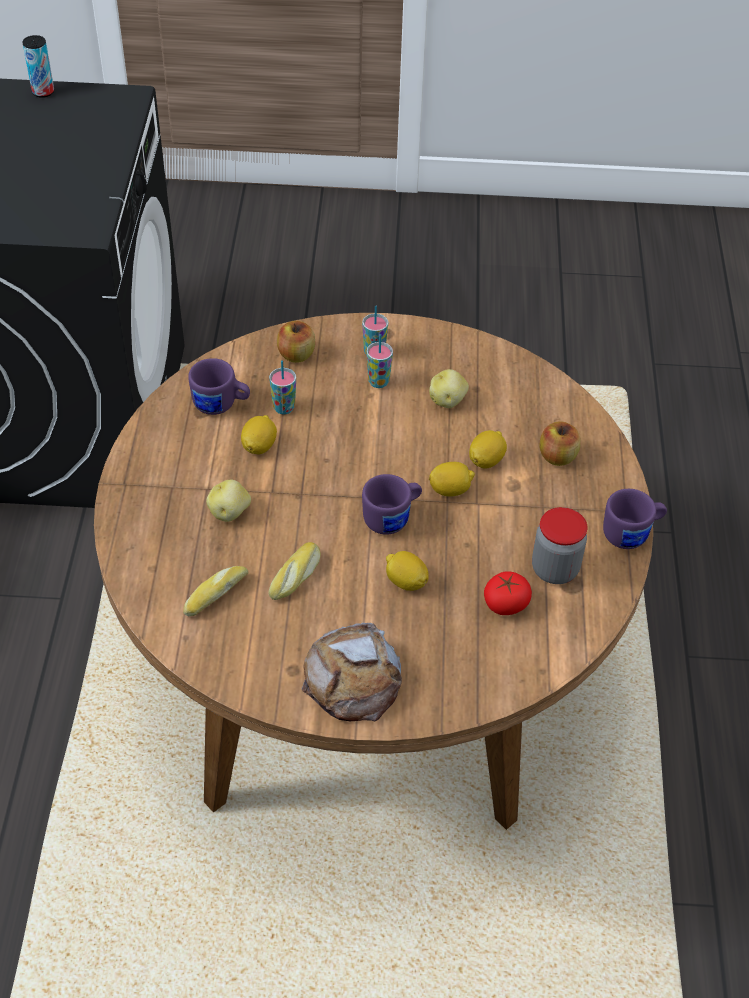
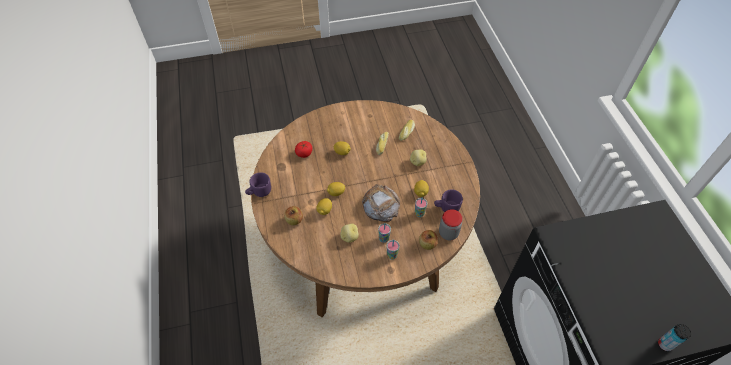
camera: 165 degrees right, 5 degrees up
(353, 679) = (349, 117): bread -> bread (380, 205)
(393, 518) = (355, 175): purple mug -> none
(555, 569) = (288, 170): jar -> jar (448, 233)

